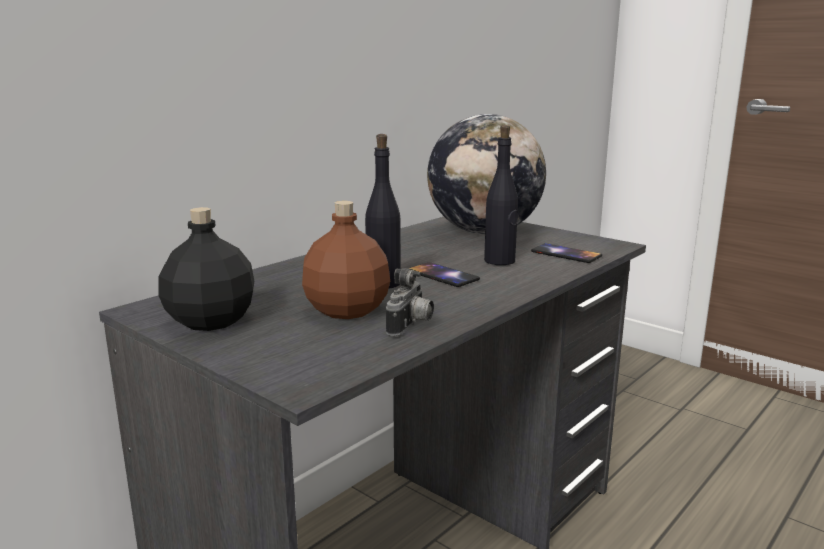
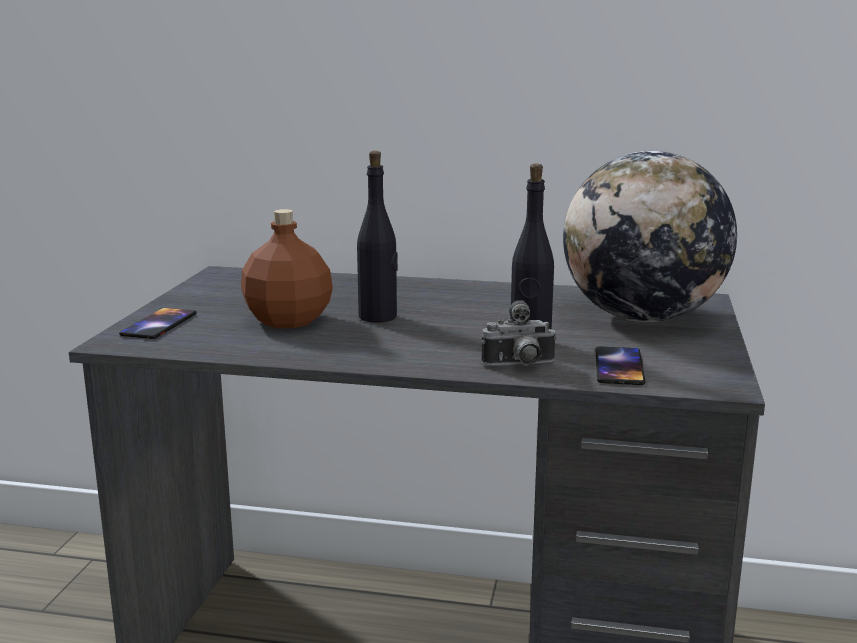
camera: 60 degrees right, 0 degrees up
(211, 320) = (219, 292): black bottle -> none
(411, 326) = (271, 347): camera -> camera (519, 366)
(442, 275) = (436, 331): phone -> phone (159, 324)

